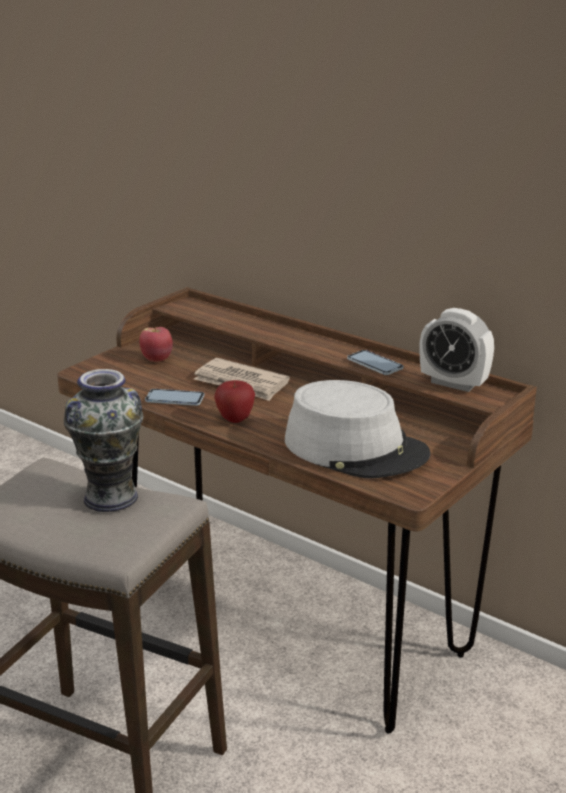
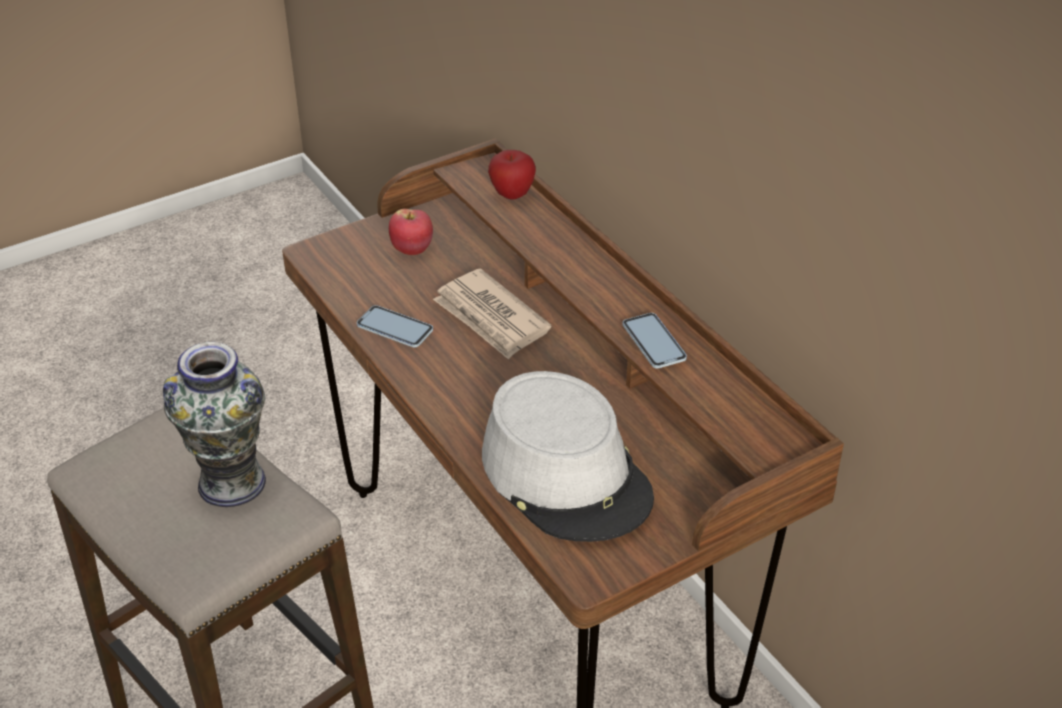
camera: 20 degrees right, 15 degrees up
(235, 419) = (447, 383): apple -> apple (512, 194)
(453, 383) = (737, 405): alarm clock -> none

